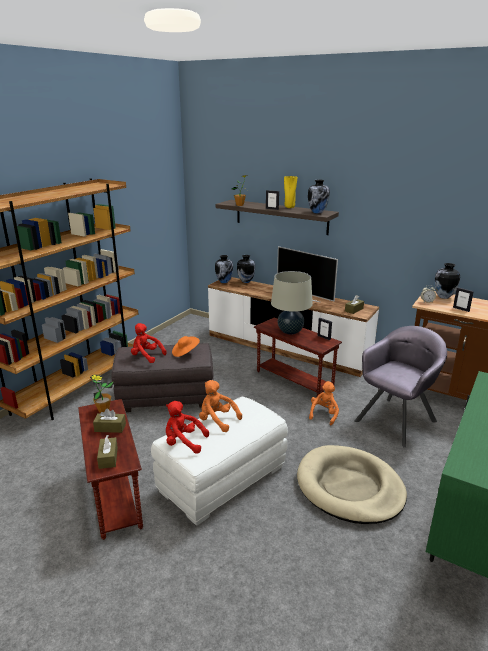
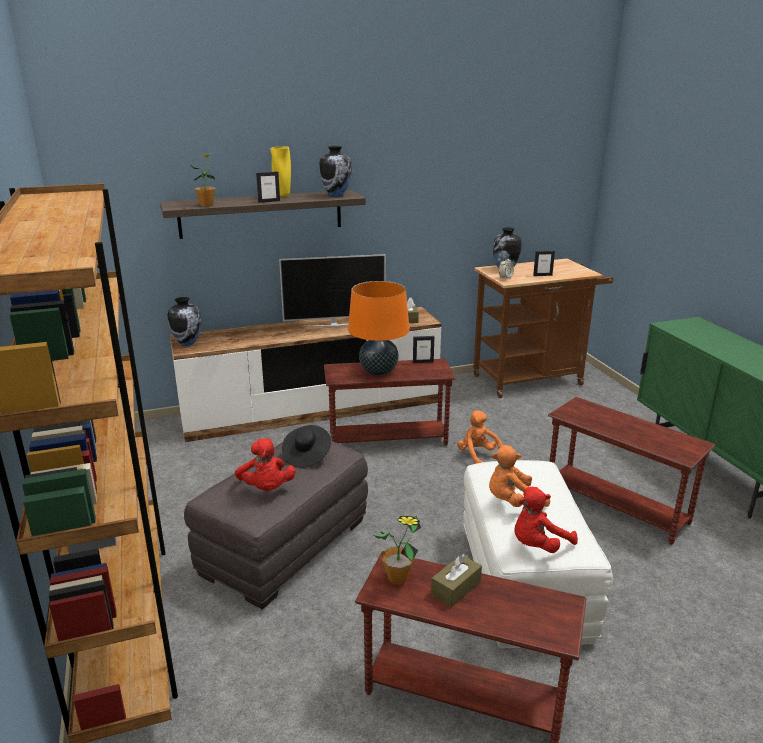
camera: 50 degrees left, 0 degrees up
(108, 458) = (536, 617): brown tissue box -> none
(146, 356) = (266, 489): red plush toy -> red plush toy turned 90 degrees counterclockwise
(185, 352) = (306, 456): orange hat -> black hat
(246, 281) = (216, 332): vase -> none
(290, 331) = (378, 371): beige table lamp -> orange table lamp
(349, 487) = (616, 505): beige dog bed -> brown side table
(396, 421) = (538, 426): grey armchair -> none

